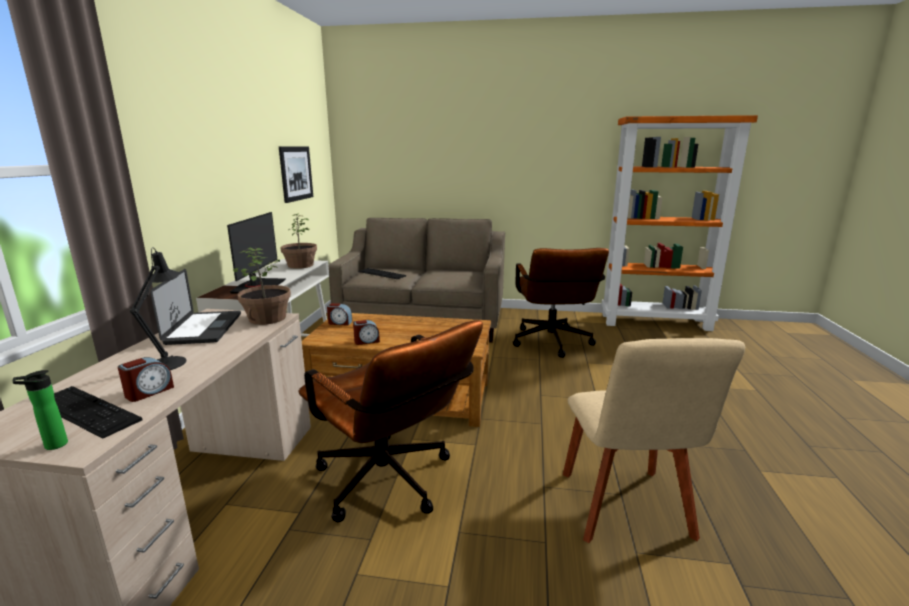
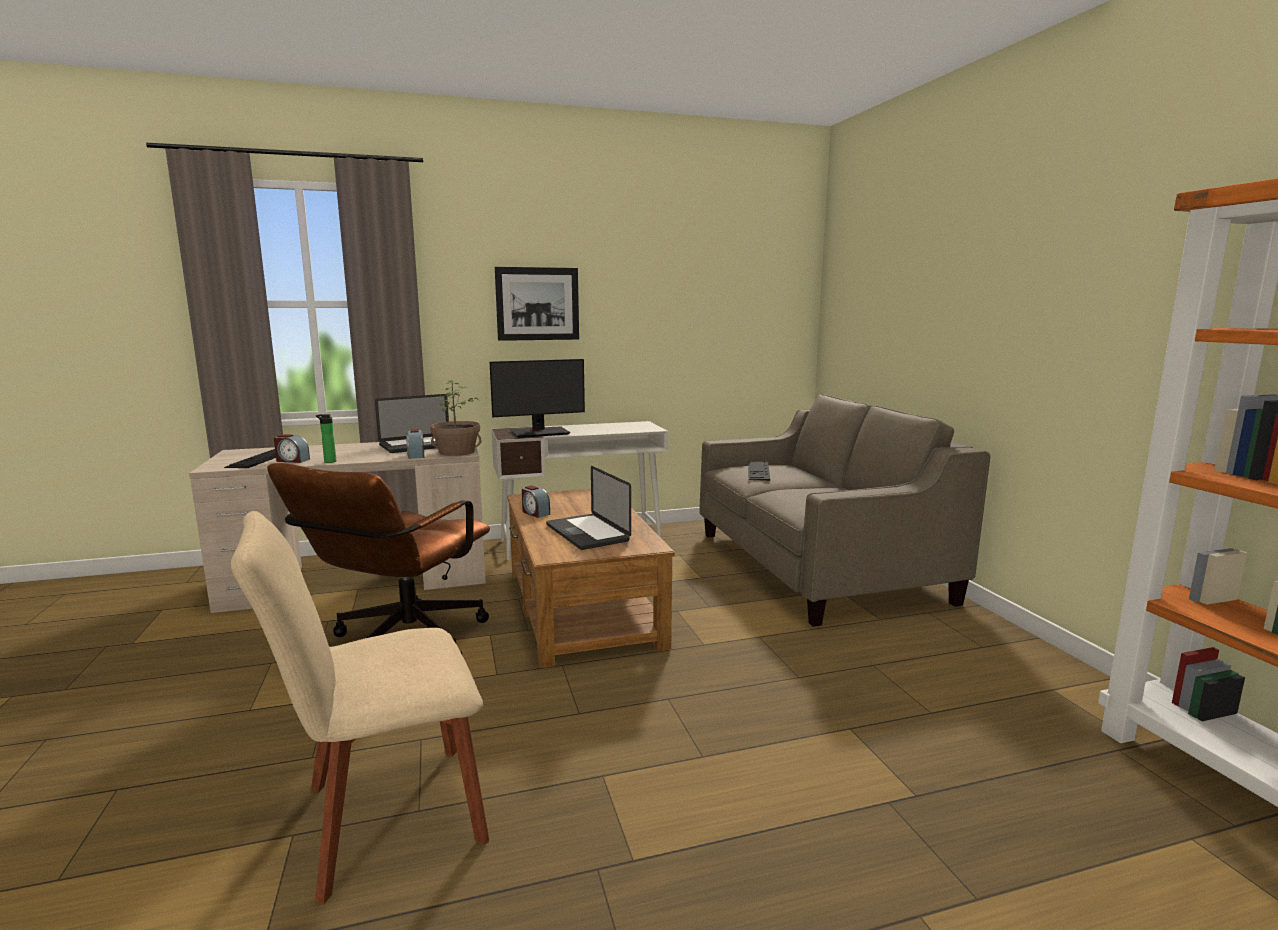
camera: 65 degrees right, 5 degrees down
(52, 446) = (217, 463): bottle -> bottle (329, 461)
(169, 361) = (347, 453): black table lamp -> none
(296, 173) = (713, 323): picture -> picture (537, 304)
(300, 265) = (631, 428): potted plant -> none
(340, 323) = (578, 494): alarm clock -> alarm clock (416, 455)
(434, 333) = (587, 533): none -> laptop
(552, 344) = (883, 679): brown office chair -> none

